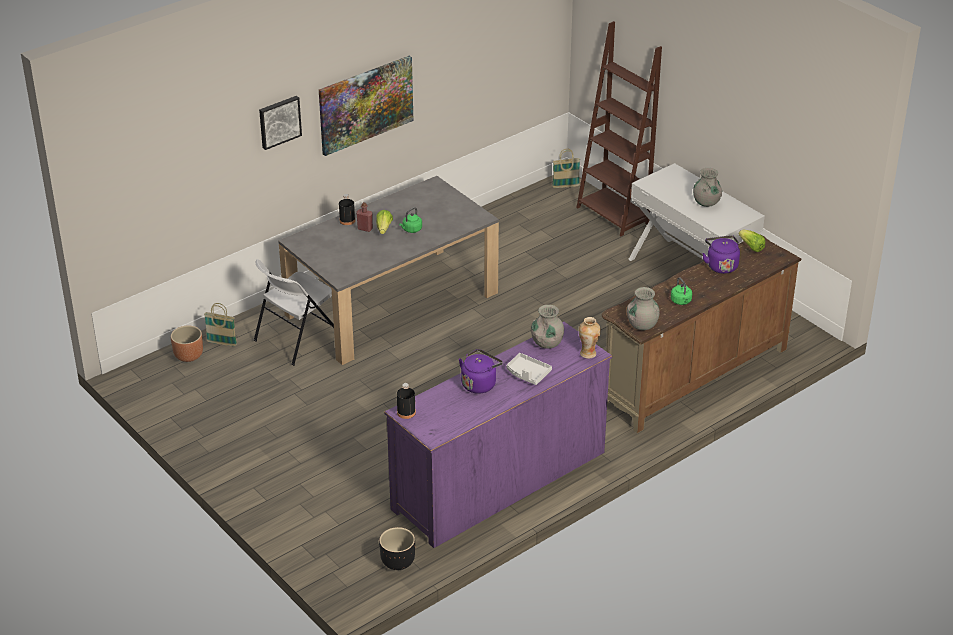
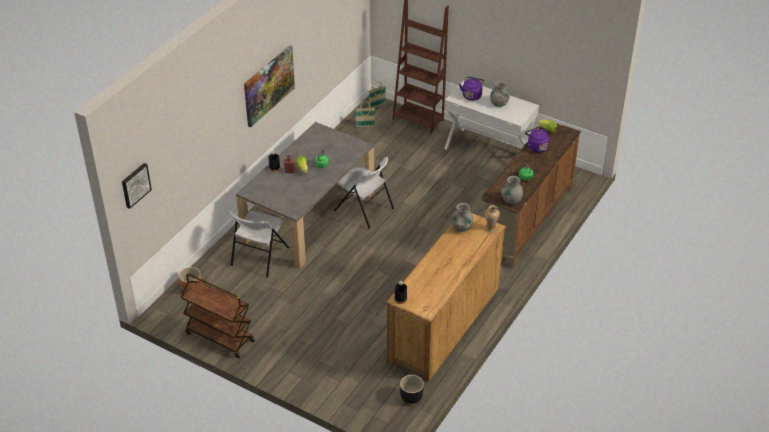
camera: 20 degrees left, 5 degrees up
(188, 423) = (219, 337): none -> brown cart
(222, 343) = (209, 273): basket -> basket (365, 126)
(279, 121) = (224, 112): picture -> picture (135, 185)
(471, 311) = (364, 209): none -> white chair
(479, 384) = (435, 267): purple kettle -> purple kettle (472, 95)
(499, 480) = (444, 323): purple dresser -> brown dresser
(527, 374) = (461, 252): grey tray -> none

